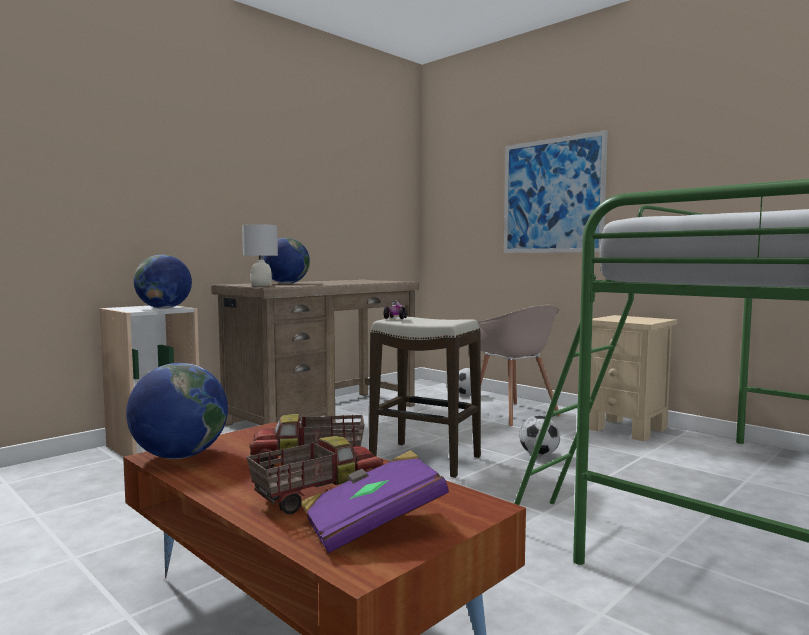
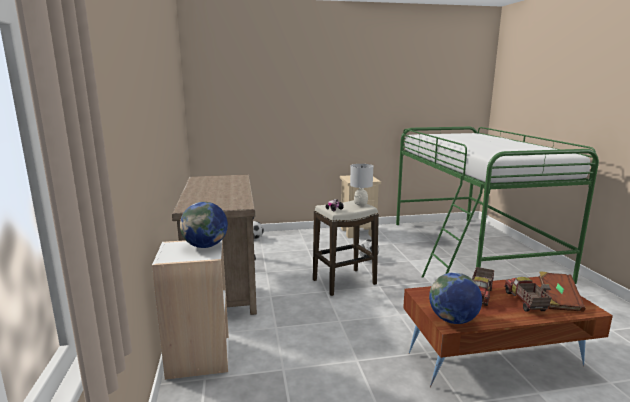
camera: 55 degrees left, 10 degrees up
(261, 286) = (229, 206): grey table lamp -> grey table lamp (360, 204)
(286, 283) = (210, 197): globe -> none
(372, 525) = (557, 300): purple book -> brown book
(514, 414) = (305, 241): beige chair -> none
(552, 196) = (297, 109): picture -> none

